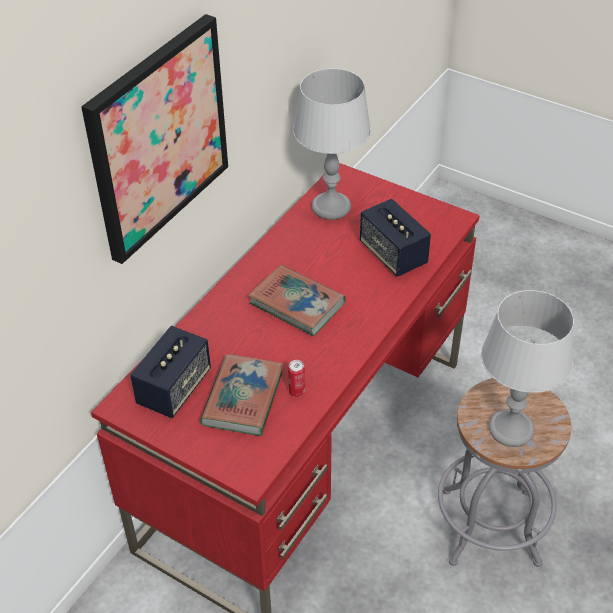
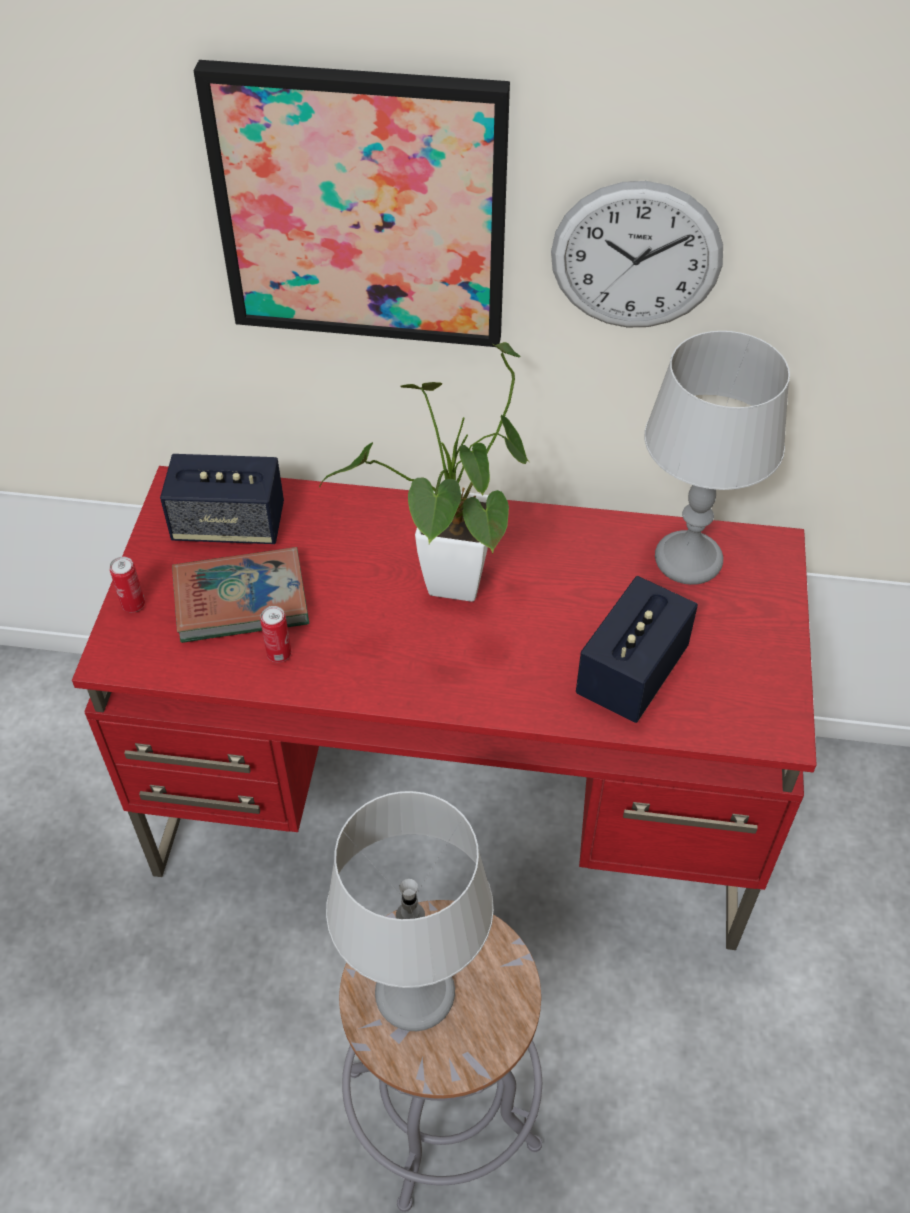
camera: 65 degrees right, 5 degrees up
(212, 454) = (133, 605): none -> can
(258, 71) = (636, 257): none -> wall clock
(297, 304) = (451, 593): book -> potted plant

